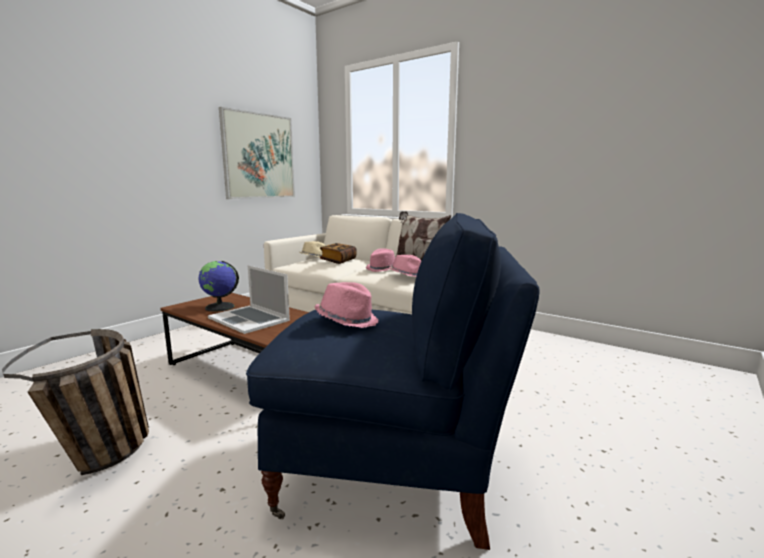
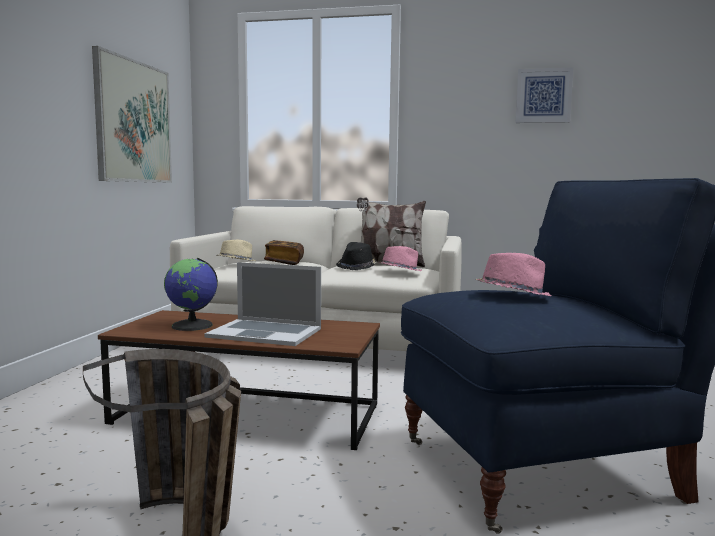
camera: 25 degrees left, 5 degrees down
(382, 269) = (356, 267): pink hat -> black hat
(583, 113) = (543, 96): none -> picture

